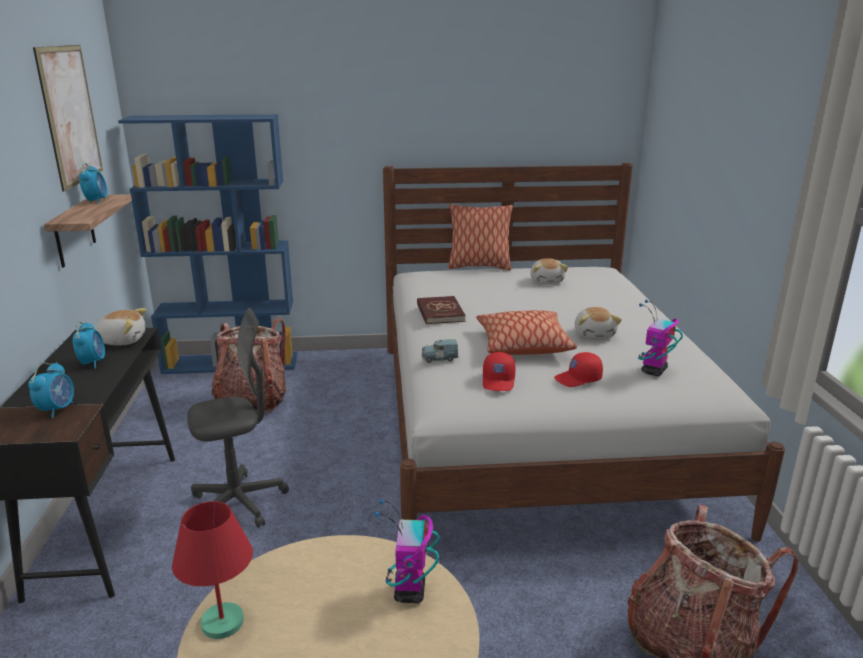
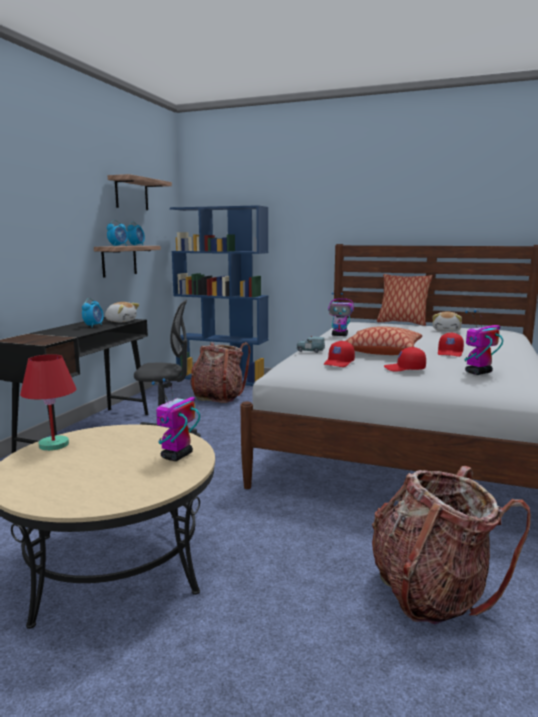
camera: 25 degrees right, 10 degrees down
(57, 409) = (52, 336): alarm clock -> alarm clock (118, 246)
(70, 115) = (131, 194): picture -> shelf
(440, 313) = (340, 335): red book -> toy robot
(595, 334) = (450, 353): plush toy -> red cap

